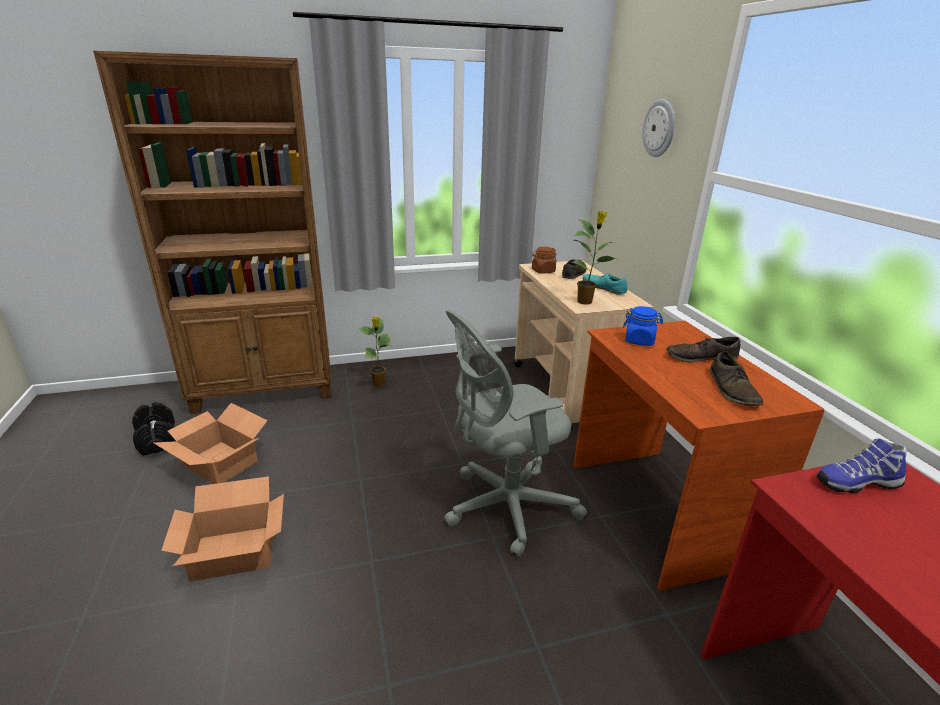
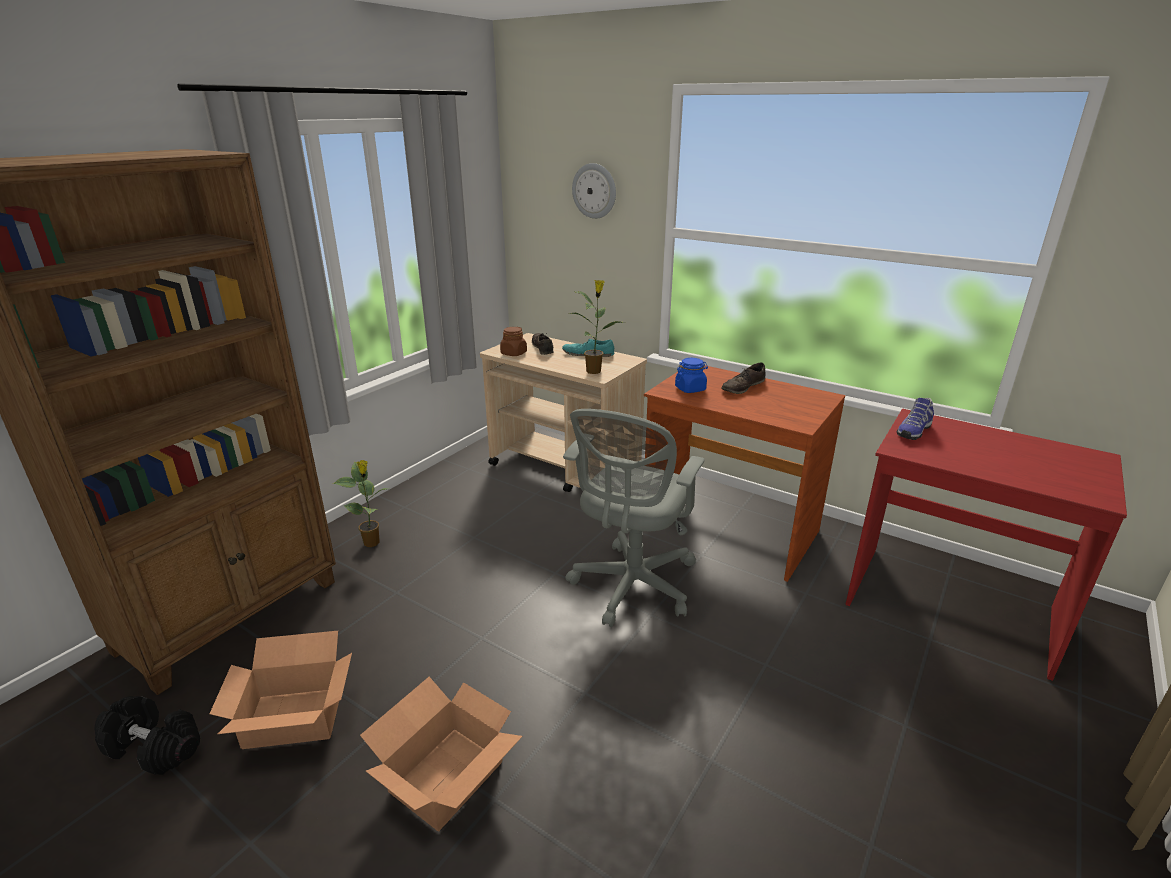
camera: 40 degrees left, 0 degrees up
(732, 390) = (791, 402): brown shoe -> none

